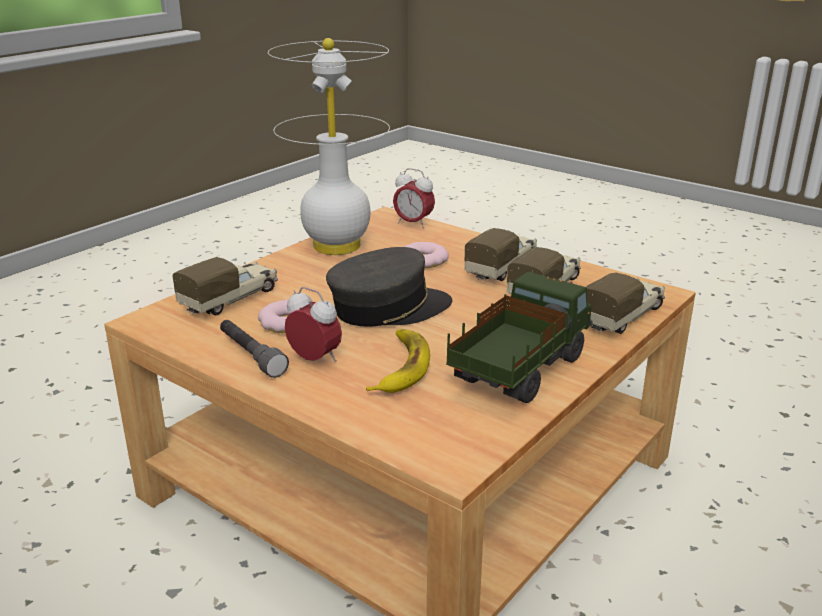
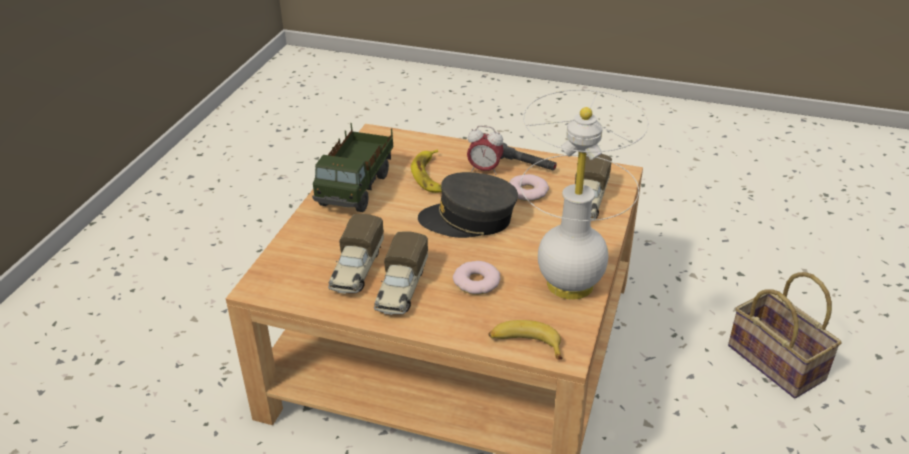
camera: 160 degrees right, 10 degrees up
(103, 383) = (779, 363): none -> basket
(388, 308) = (469, 219): grey cap -> grey cap turned 45 degrees clockwise
(413, 223) = (525, 344): alarm clock -> banana
(623, 317) = (290, 251): toy truck -> none

